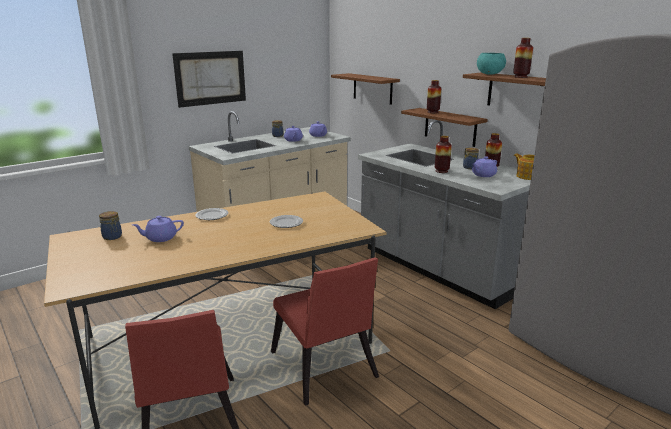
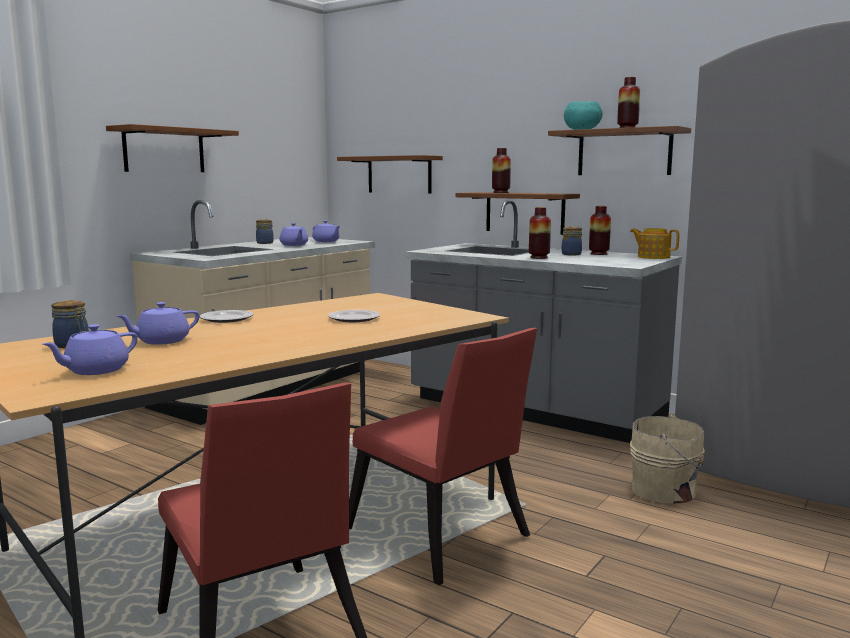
camera: 15 degrees left, 10 degrees down
(211, 78) = (164, 150): picture -> brown shelf
(483, 175) = (596, 258): purple teapot -> purple teapot (95, 370)
(492, 353) = (666, 490): none -> beige bucket

